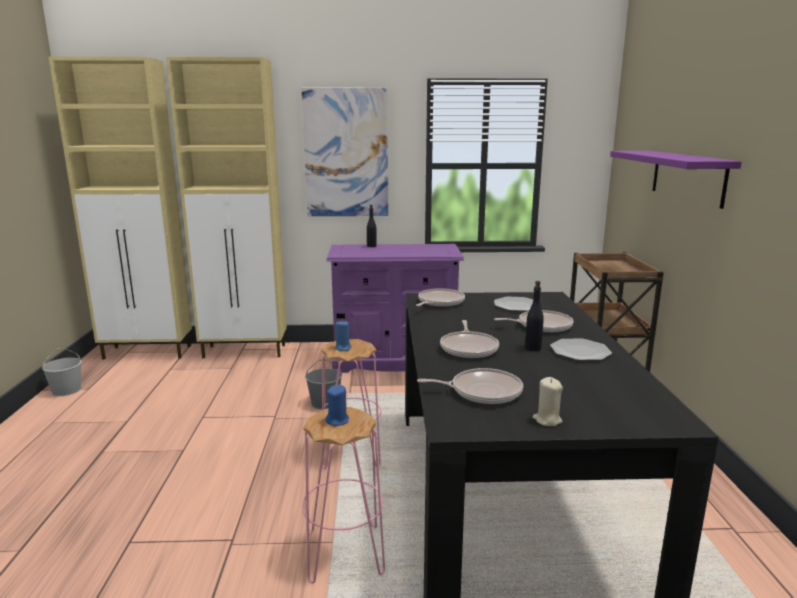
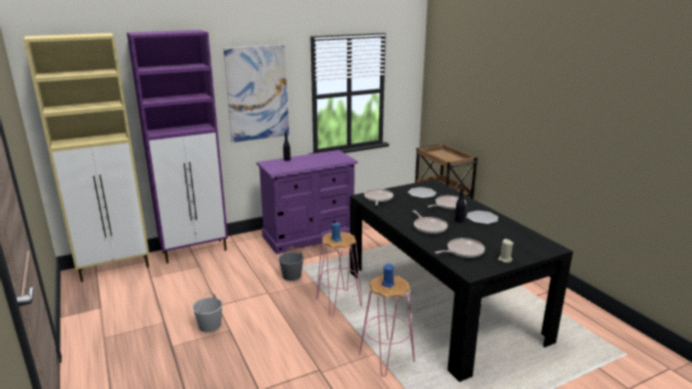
camera: 25 degrees left, 5 degrees up
(66, 390) = (83, 313): white bucket -> white bucket (209, 326)
(245, 351) = (195, 251): beige cabinet -> purple cabinet
(687, 177) = (490, 103): purple shelf -> none

